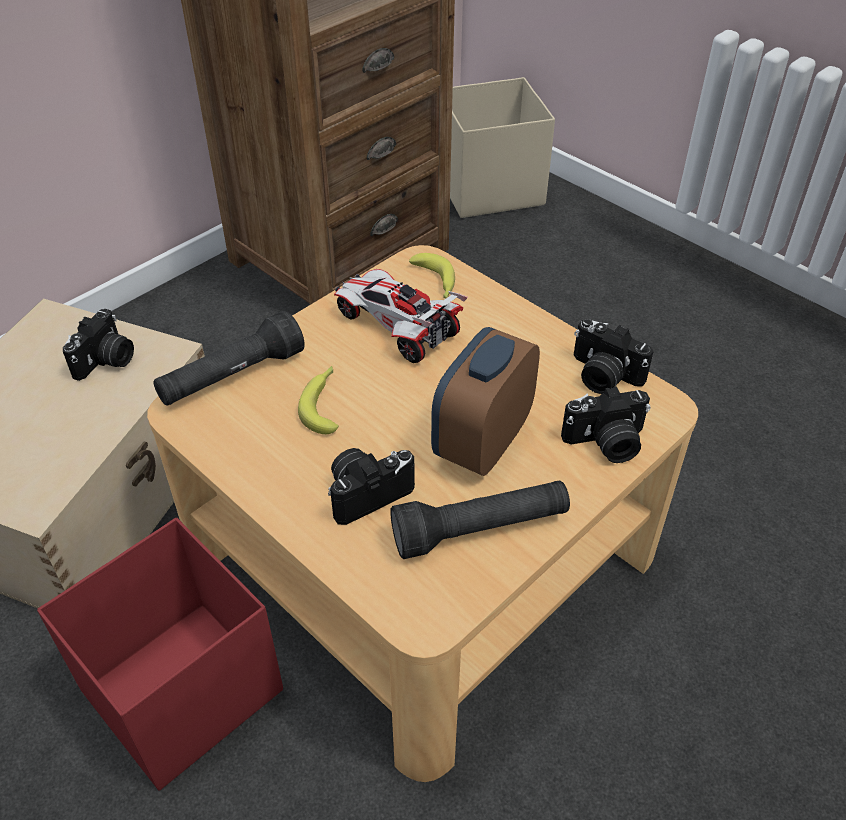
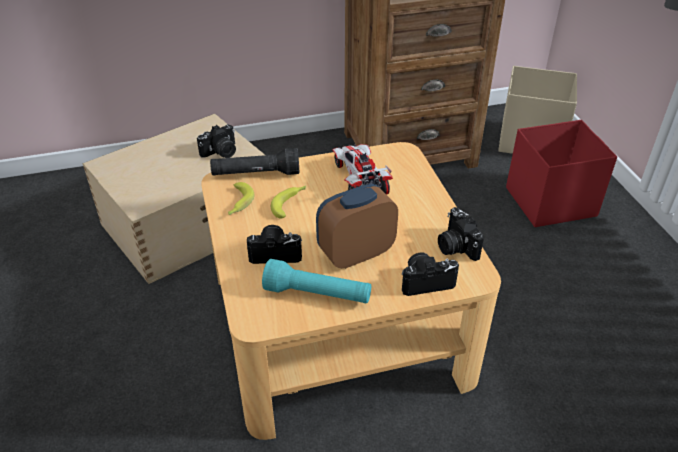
camera: 30 degrees right, 5 degrees down
(180, 693) = (169, 335): red storage box -> red storage box (549, 202)
(435, 283) = (400, 165): banana -> banana (238, 203)
(480, 530) = (317, 294): black flashlight -> turquoise flashlight
(606, 443) = (425, 281): camera -> camera turned 150 degrees clockwise

